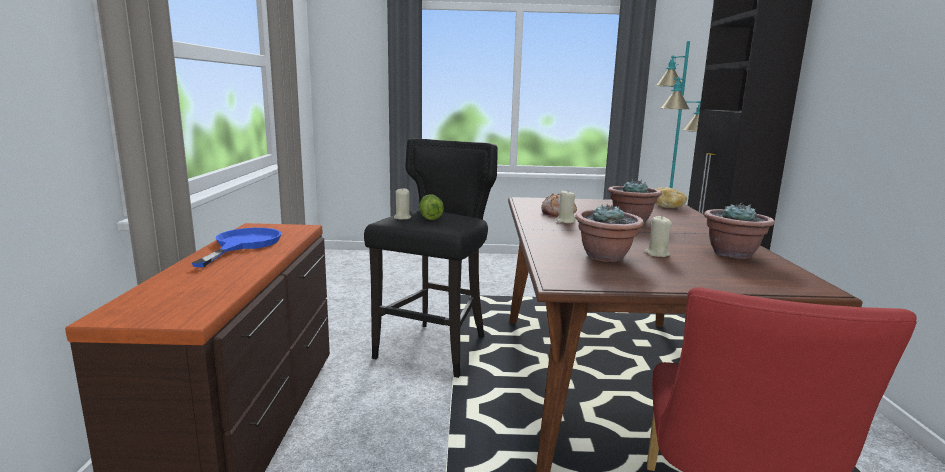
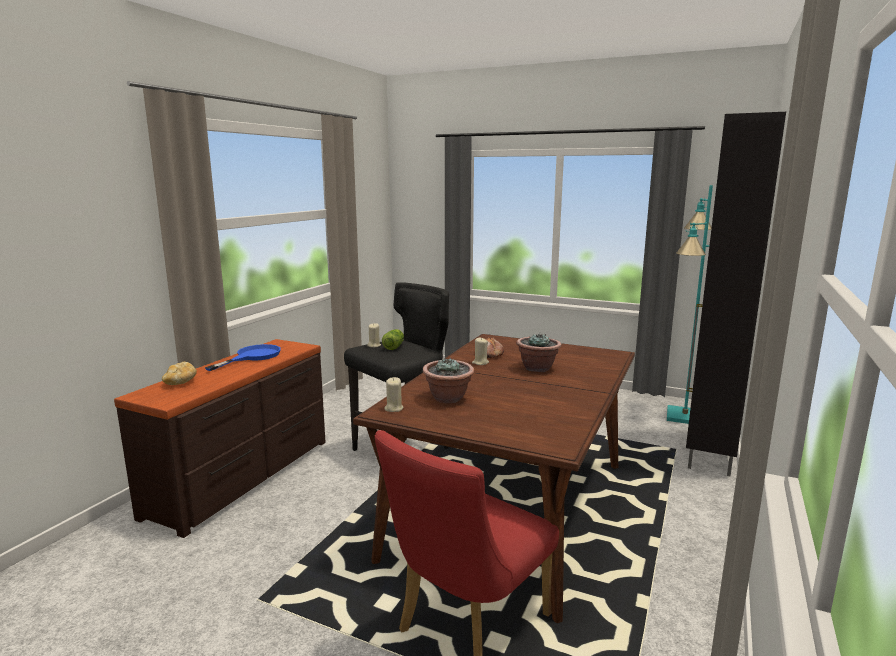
camera: 25 degrees right, 0 degrees up
(657, 254) = (493, 401): beige candle -> beige candle (393, 408)
(668, 207) = (605, 357): bread -> bread (180, 382)
(732, 254) = (557, 410): potted plant -> none

